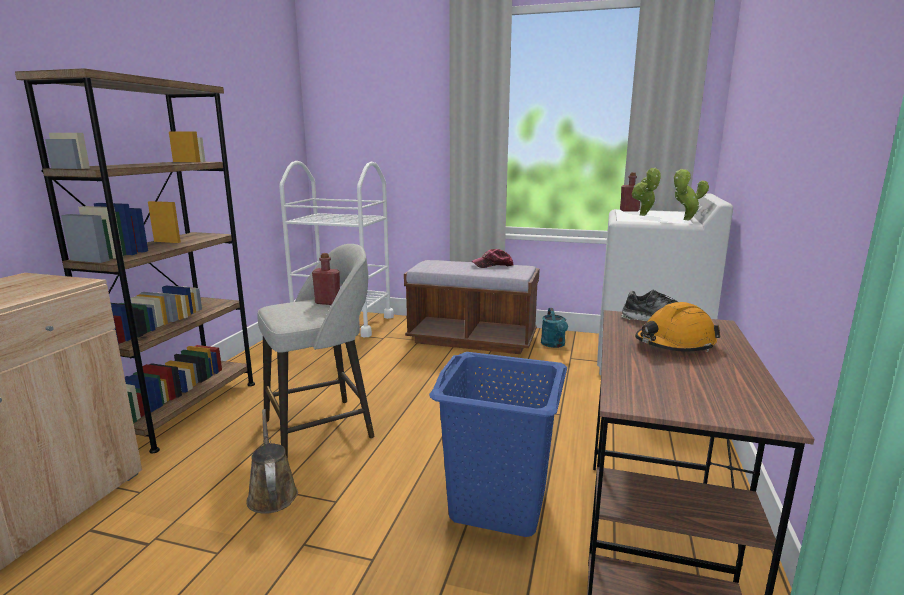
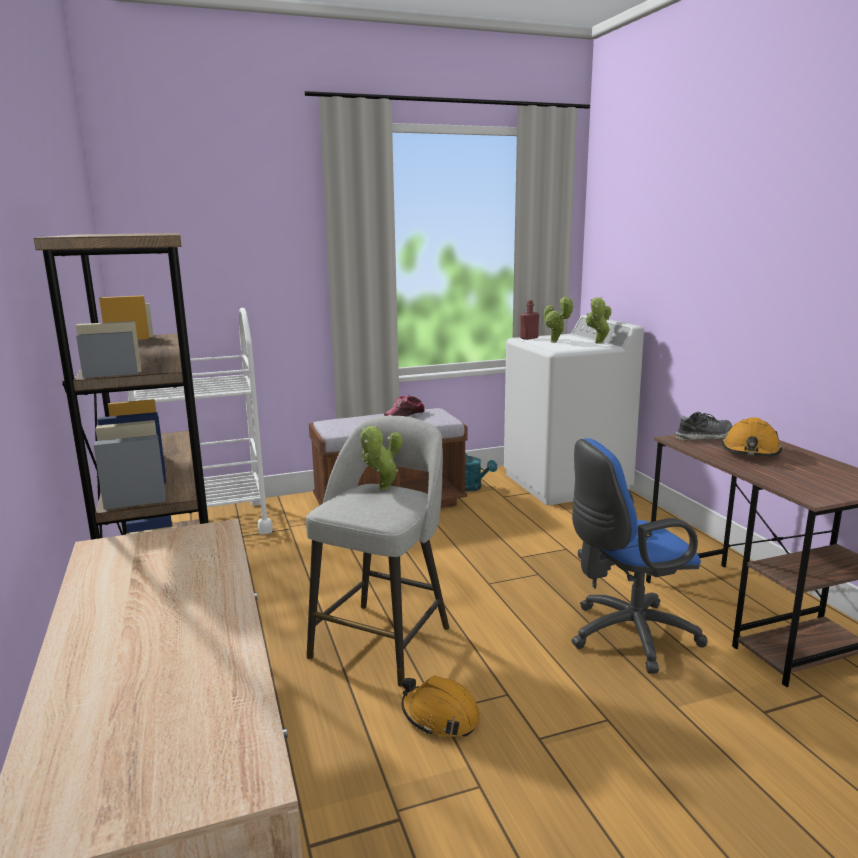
camera: 35 degrees left, 0 degrees up
(272, 493) = (440, 716): brown watering can -> orange hard hat
(327, 302) = (382, 489): red bottle -> potted plant
(497, 503) = (626, 635): blue laundry basket -> blue office chair

